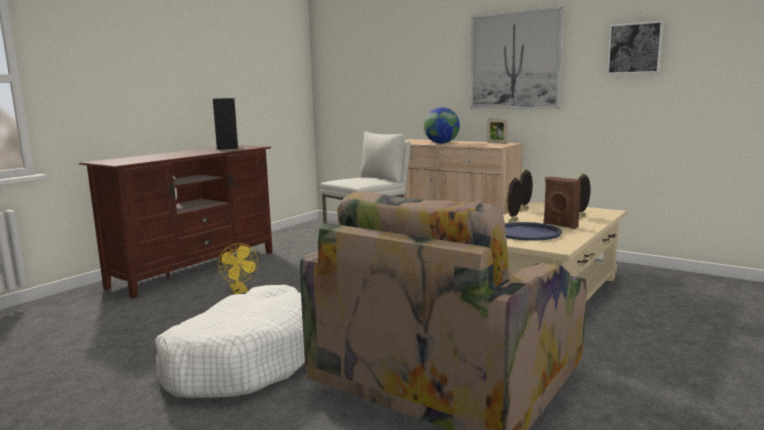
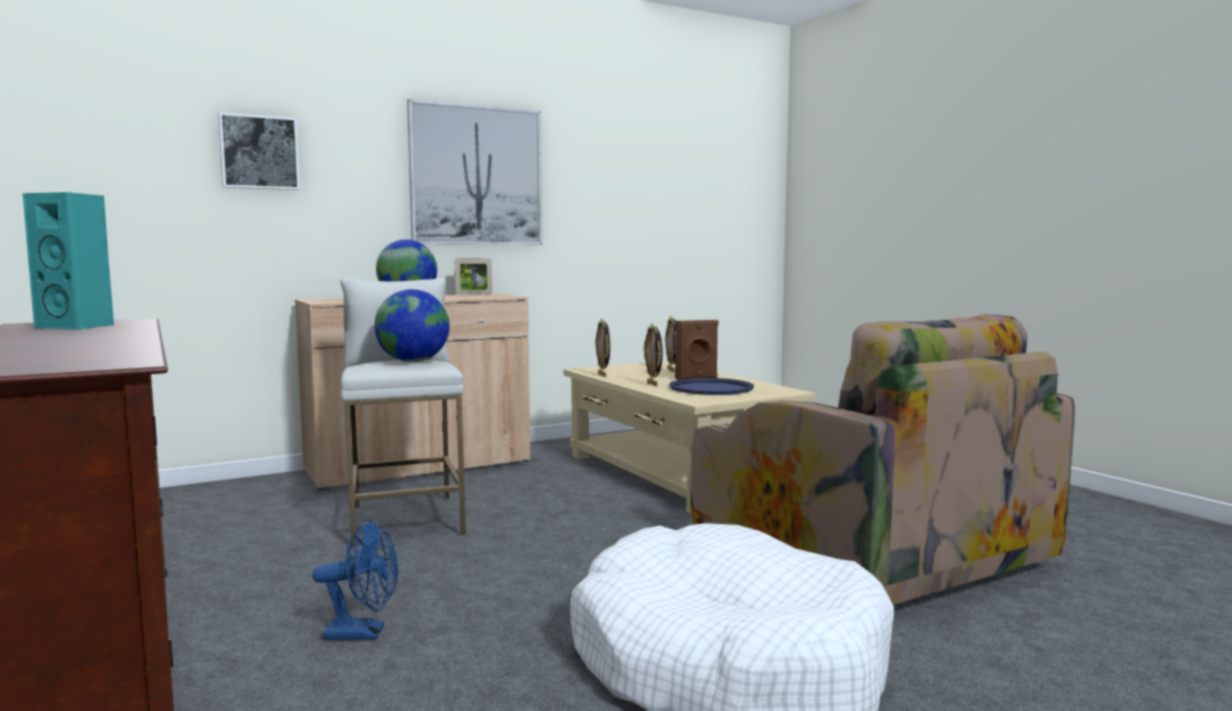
camera: 65 degrees left, 5 degrees down
(227, 148) = (78, 327): black speaker -> turquoise speaker
(240, 291) = (364, 633): yellow fan -> blue fan
(365, 179) = (413, 362): none -> globe
(635, 48) = (617, 175): picture -> picture (259, 152)

